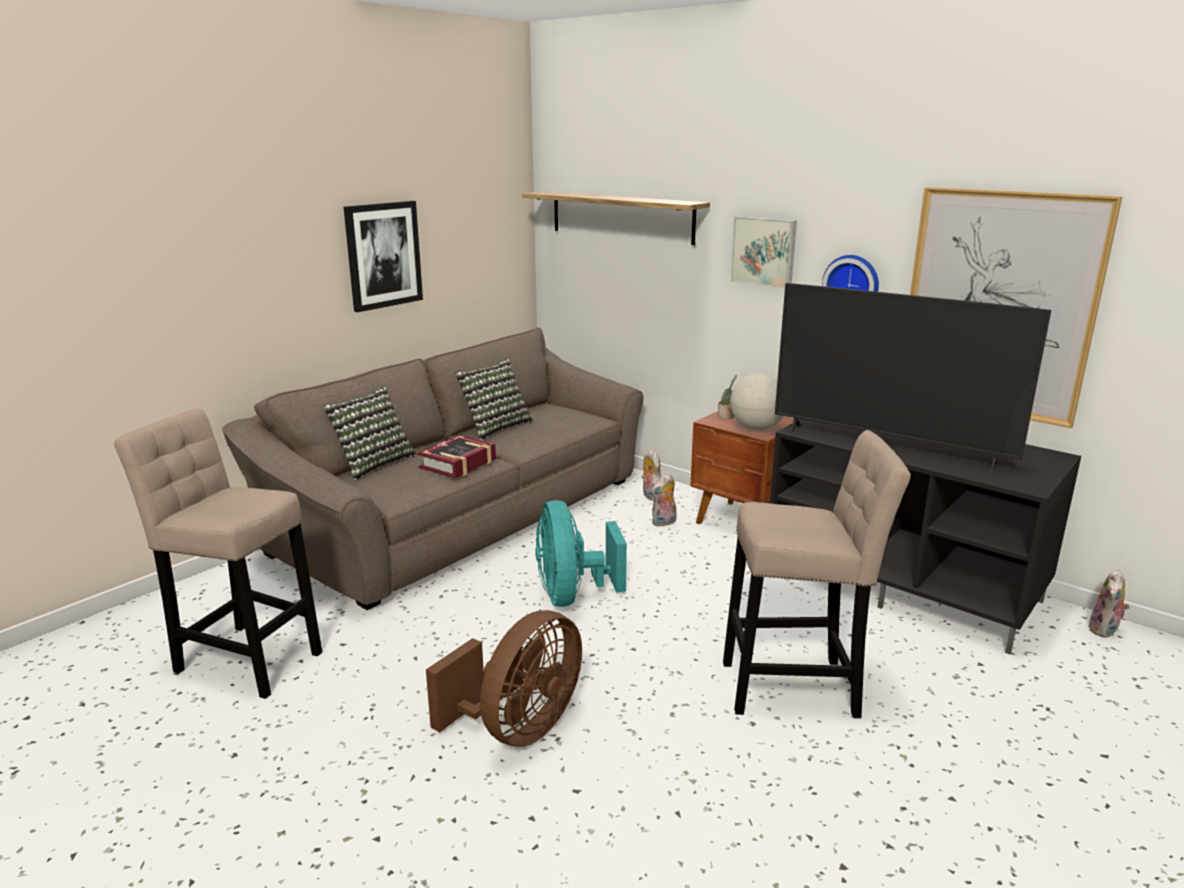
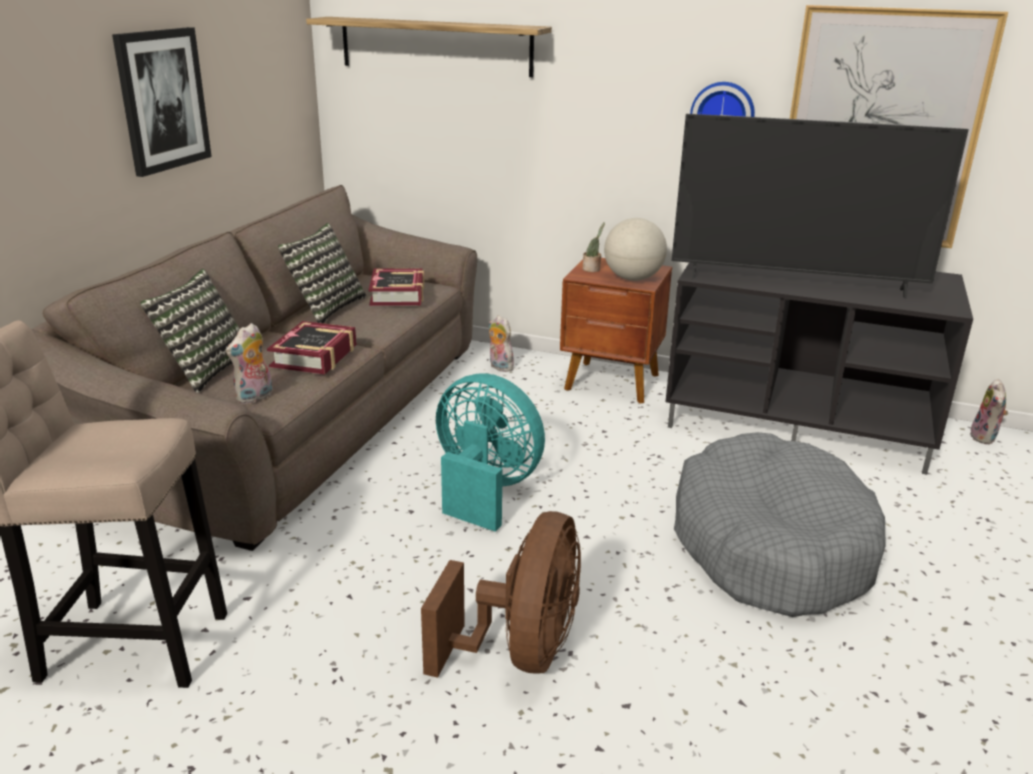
camera: 20 degrees left, 5 degrees up
(559, 422) = (398, 294): none -> book
(572, 595) = (484, 490): turquoise fan -> turquoise fan turned 150 degrees clockwise
(664, 523) = (532, 394): plush toy -> plush toy (255, 398)
(764, 251) = (619, 81): picture -> none
(797, 688) = (770, 545): beige stool -> grey dog bed

